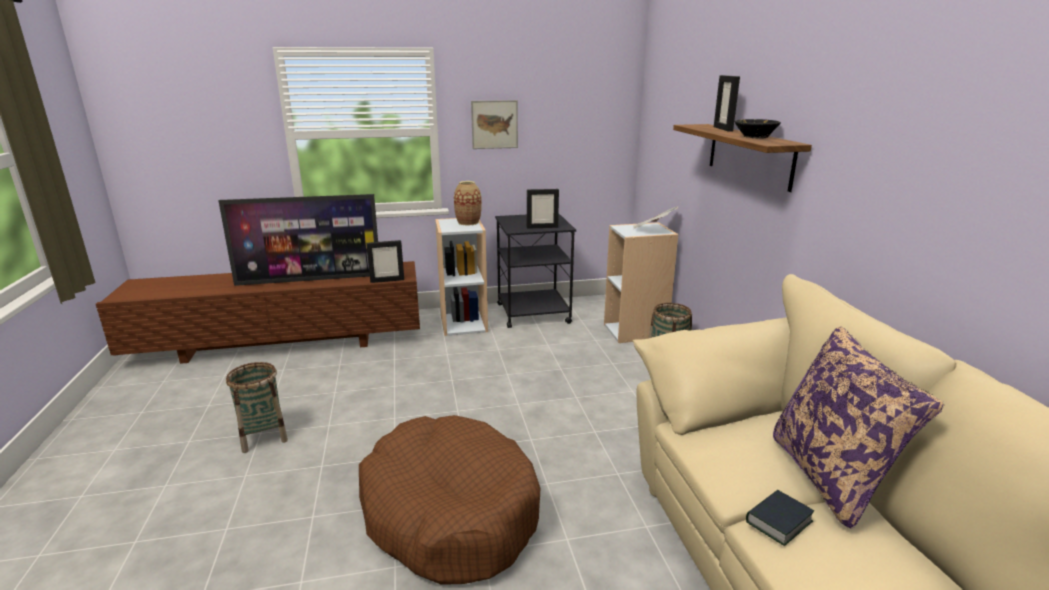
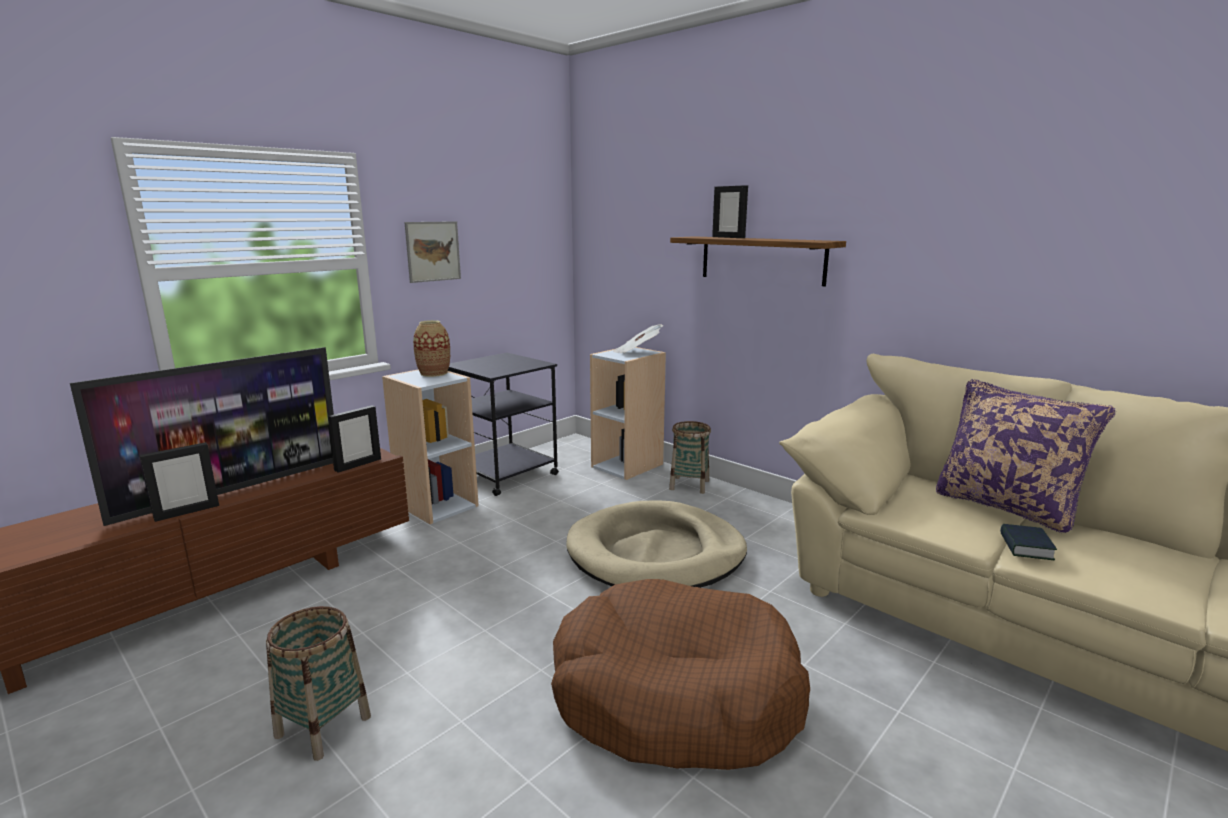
camera: 35 degrees left, 5 degrees down
(542, 227) = (518, 367): picture frame -> picture frame (187, 512)
(566, 409) = (656, 553): none -> beige dog bed
(755, 137) = (783, 239): black bowl -> none

